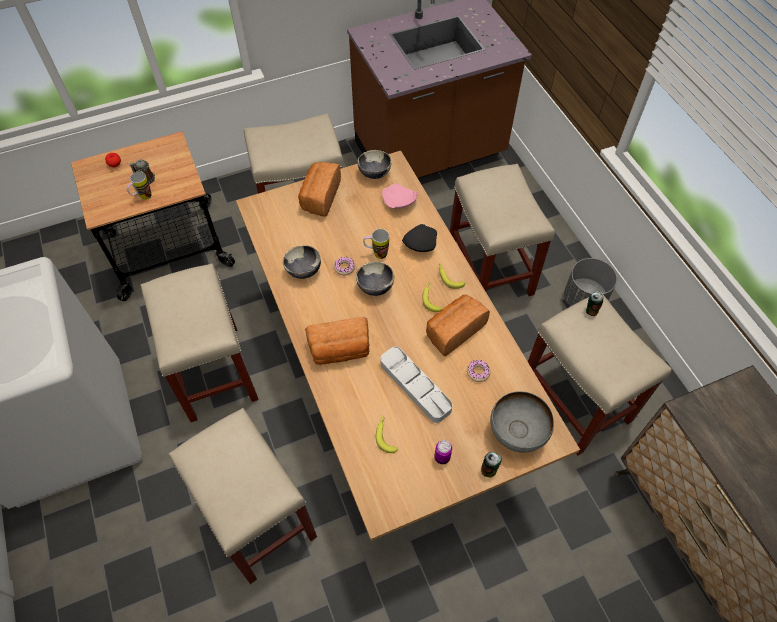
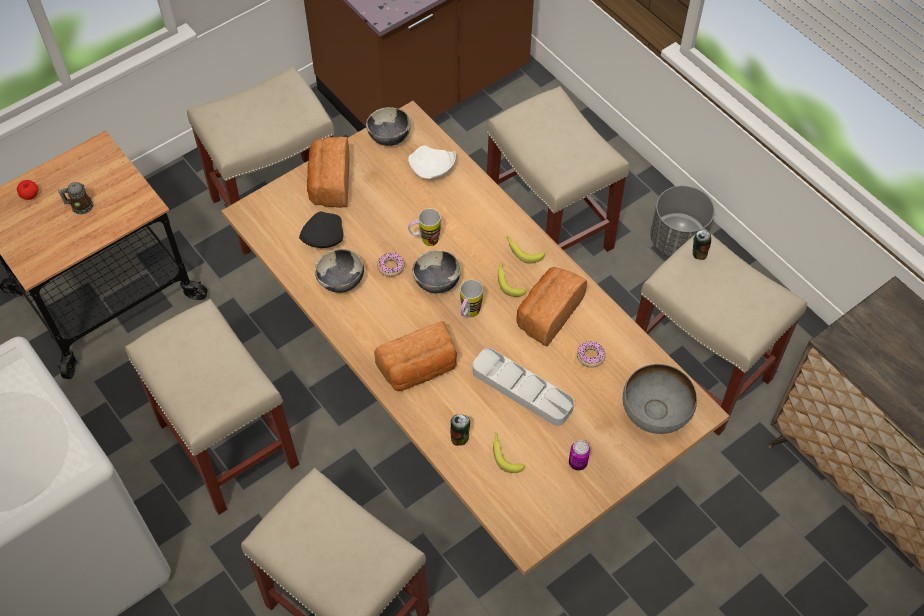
camera: 15 degrees left, 0 degrees up
(142, 198) = (86, 232): mug -> mug (468, 314)
(398, 202) = (432, 169): pink plate -> white plate
(419, 244) = (474, 217): black plate -> black plate (322, 238)
(489, 469) = (634, 463): can -> can (460, 437)

